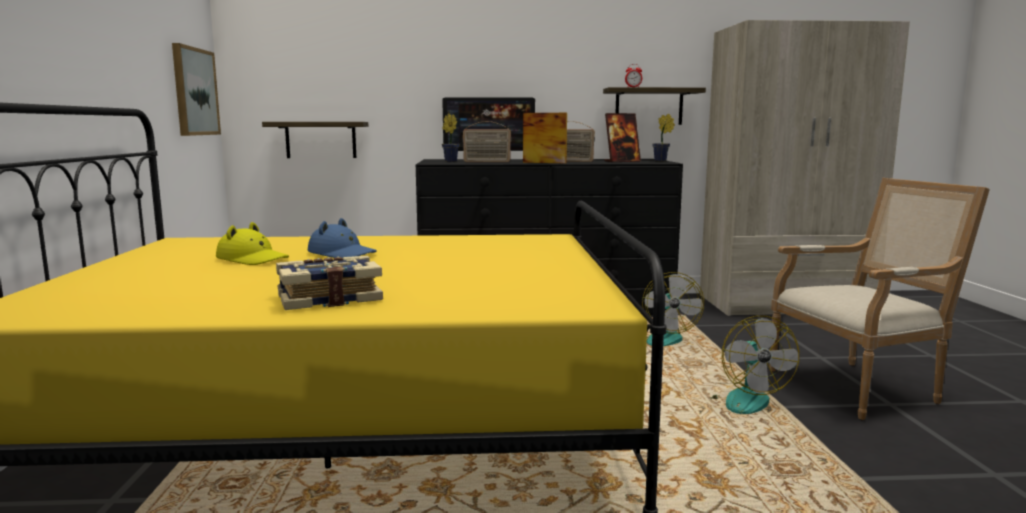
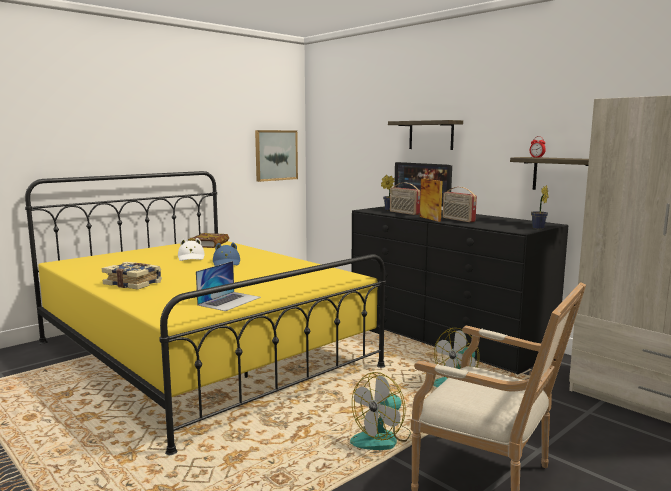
camera: 50 degrees right, 0 degrees up
(195, 243) = (209, 244): none -> book
(253, 259) = (191, 257): yellow hat -> white hat
(321, 140) = (346, 185): shelf -> shelf (431, 135)
(553, 278) = (229, 301): none -> laptop
(622, 161) = (497, 225): picture frame -> none

